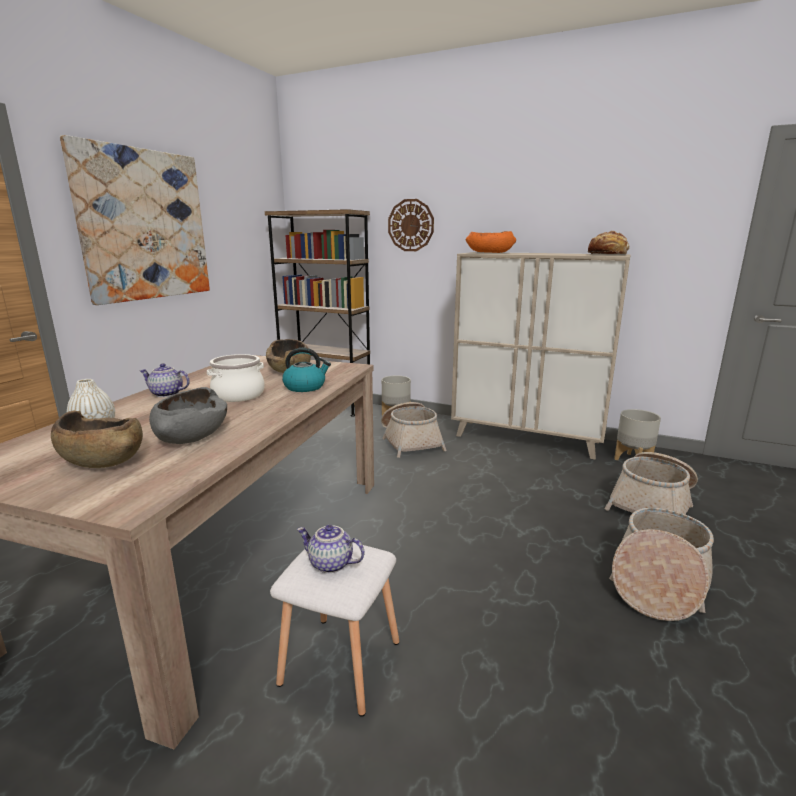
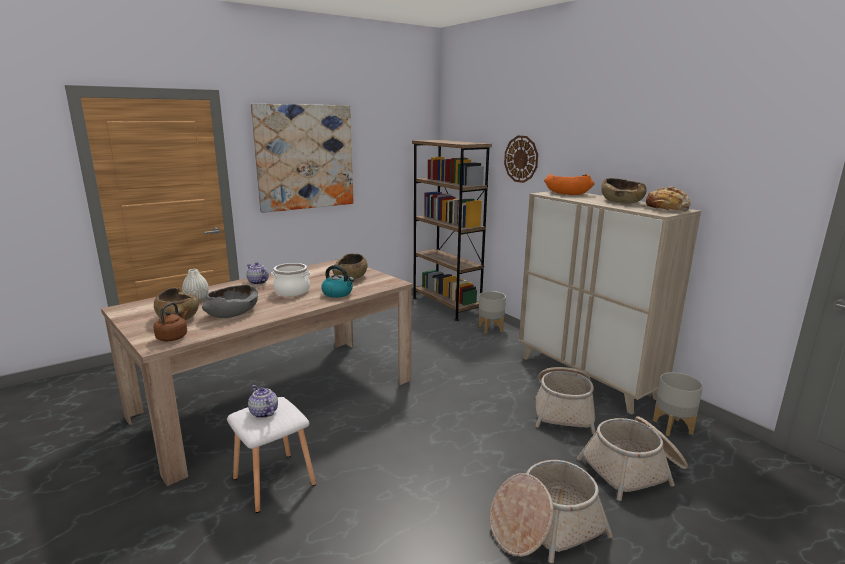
camera: 30 degrees right, 0 degrees up
(142, 486) = (173, 337): none -> brown kettle
(410, 441) = (478, 353): basket -> basket (563, 410)
(555, 253) = (621, 202): none -> brown bowl

